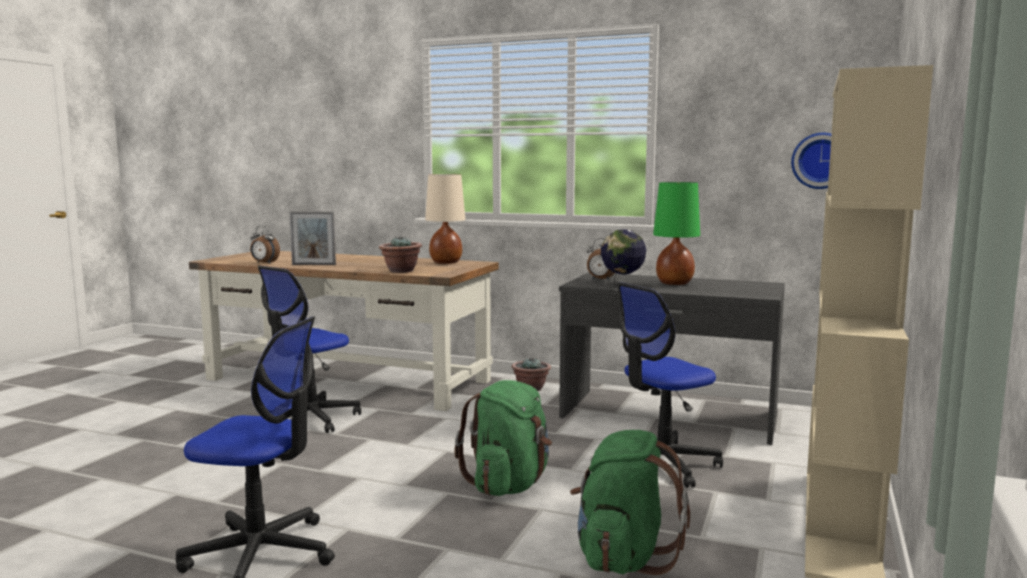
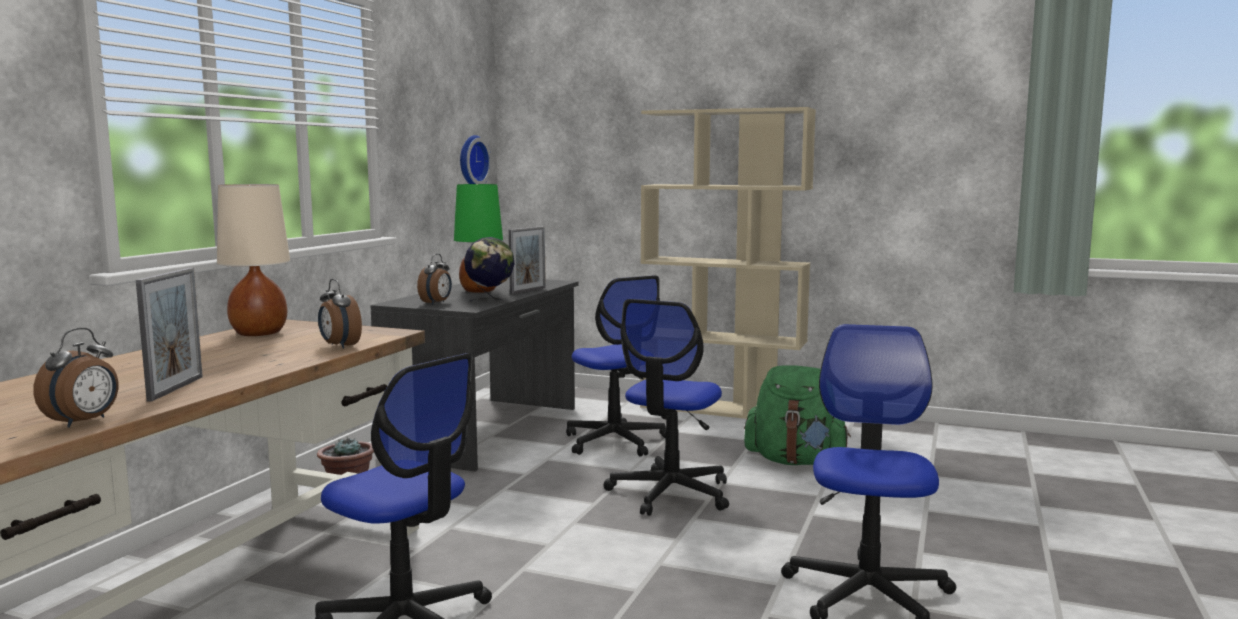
camera: 90 degrees left, 0 degrees up
(401, 271) = (339, 346): potted plant -> alarm clock
(509, 485) = (670, 493): green backpack -> office chair
(687, 291) = (528, 291): none -> picture frame

